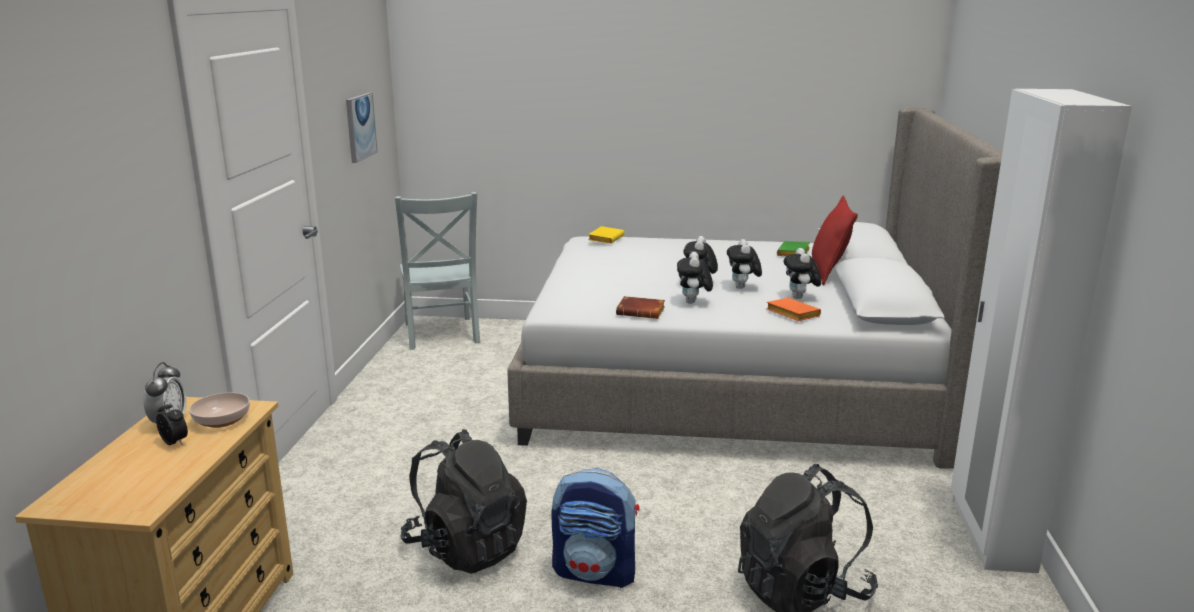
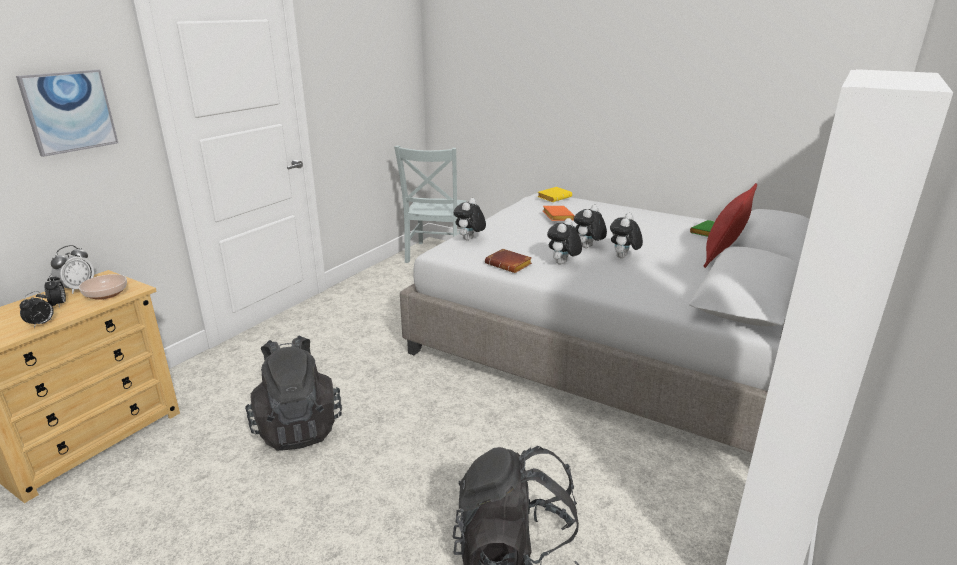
camera: 25 degrees right, 5 degrees up
(190, 465) = (41, 324): none -> alarm clock
(360, 127) = (373, 89): picture -> picture (69, 111)
(596, 572) = (366, 479): backpack -> none
(790, 314) = (640, 290): orange book -> orange book (556, 216)
(800, 298) = (667, 276): plush toy -> plush toy (469, 240)

